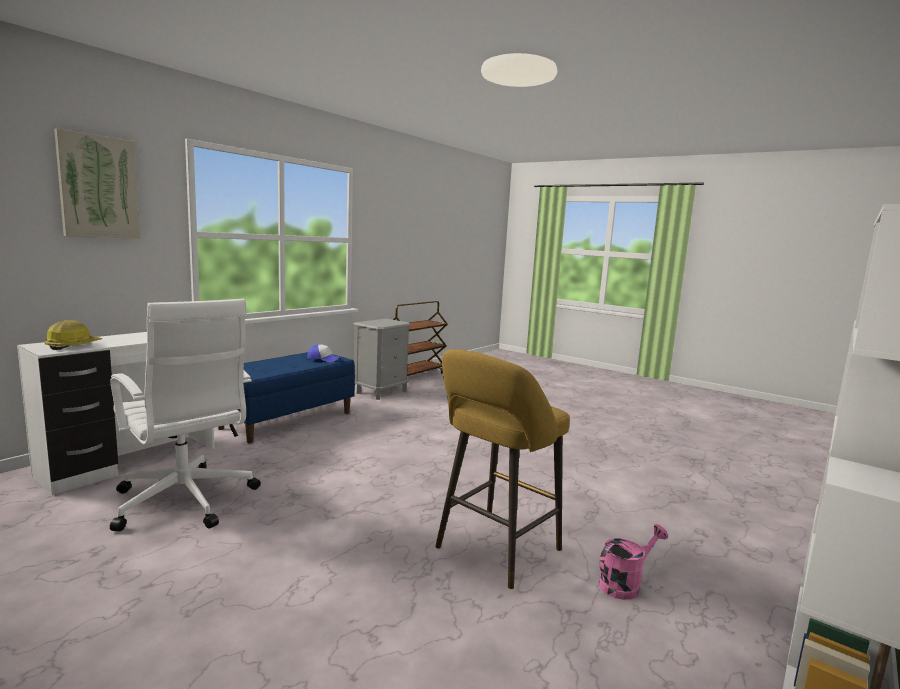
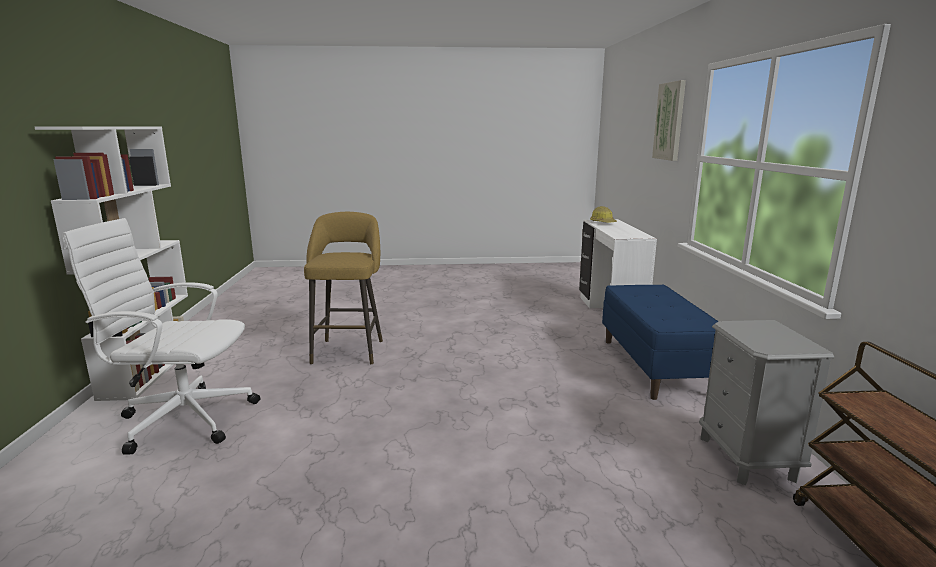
camera: 140 degrees right, 5 degrees up
(185, 502) = (530, 313): white office chair -> white office chair (183, 418)
(323, 359) = (669, 319): cap -> none
(624, 584) = (264, 362): pink watering can -> none

